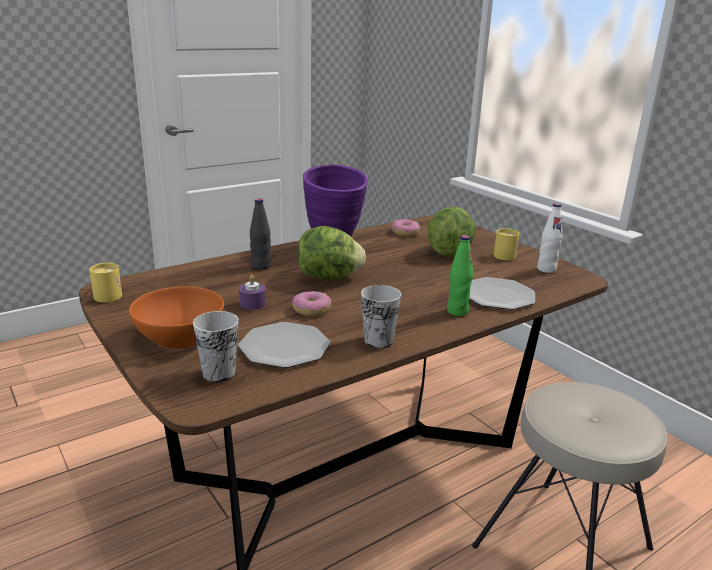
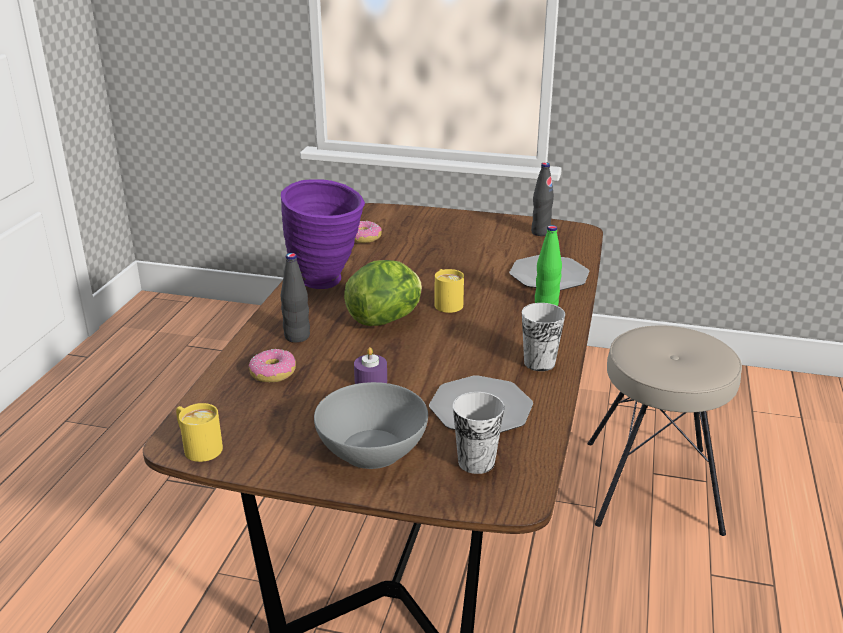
camera: 40 degrees left, 5 degrees up
(179, 336) = (371, 449): orange bowl -> grey bowl
(312, 310) = (434, 360): donut -> donut (273, 373)
(449, 252) = (439, 245): lettuce -> none
(505, 254) = (487, 229): yellow mug -> yellow mug (446, 302)
(546, 269) = (540, 232): white bottle -> black bottle

